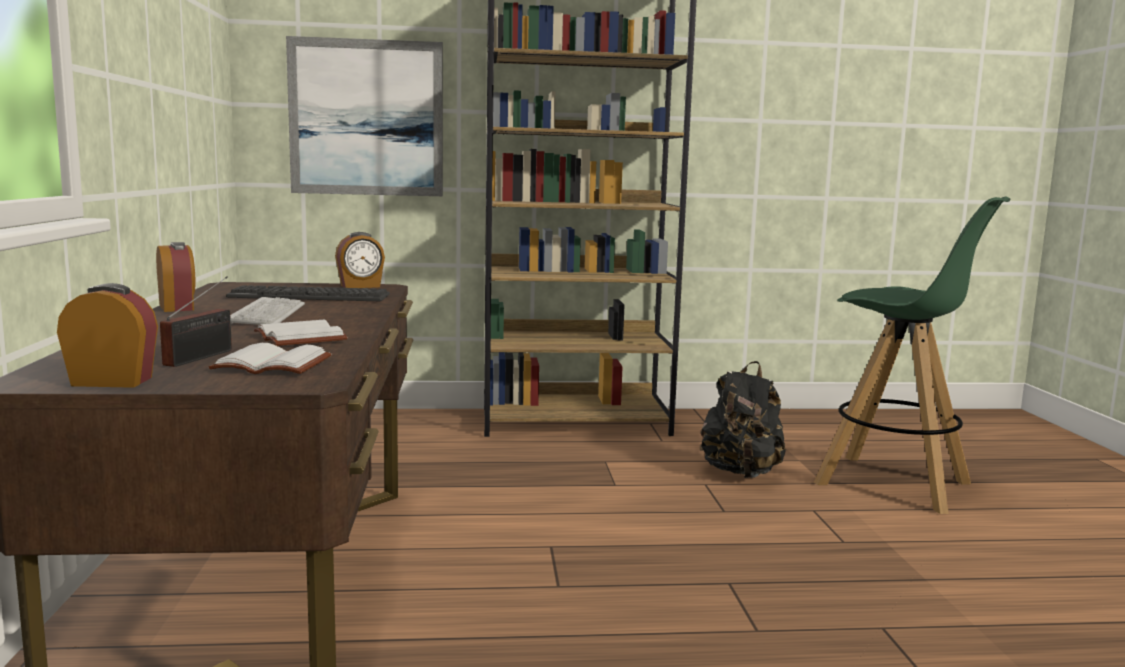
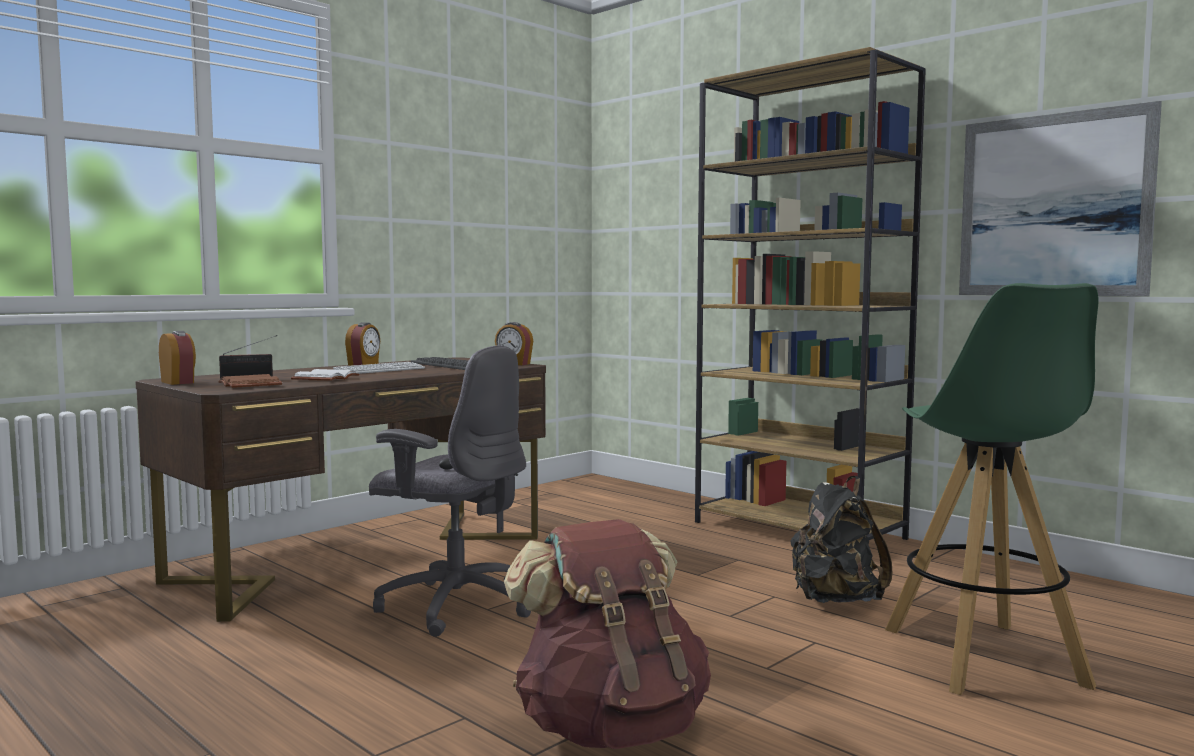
camera: 50 degrees right, 5 degrees down
(275, 364) = (252, 385): white book -> brown book
(366, 118) = (669, 235): picture -> picture (1053, 205)
(521, 596) = (455, 605): none -> grey office chair
(903, 635) = (610, 727): none -> brown backpack

